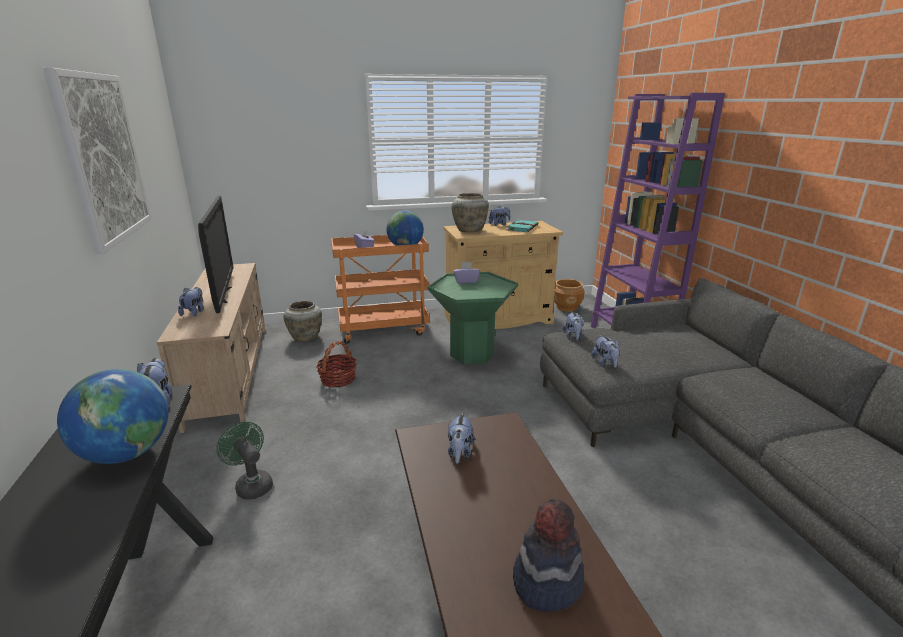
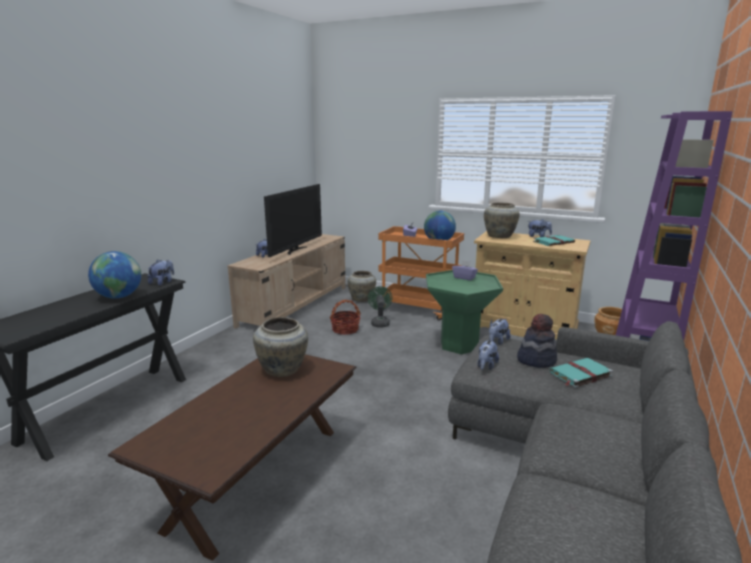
camera: 40 degrees right, 5 degrees down
(103, 158) = (217, 152): picture -> none
(251, 484) = (230, 365): green fan -> green fan (380, 322)
(460, 453) = (282, 370): plush toy -> beige vase
(546, 581) = (212, 439): hat -> hat (536, 360)
(672, 343) = (579, 374): none -> turquoise book

